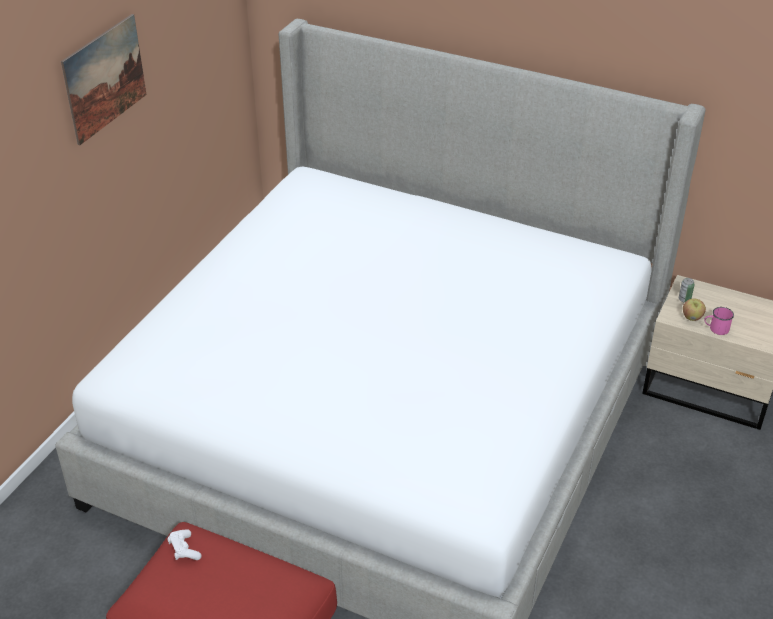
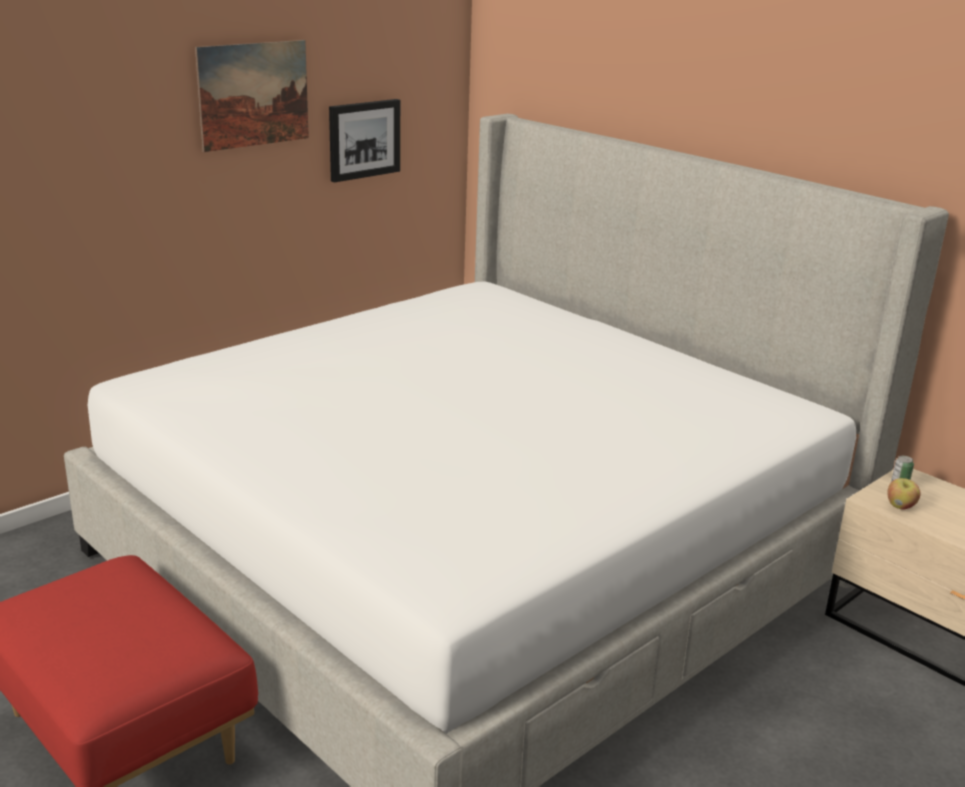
camera: 20 degrees right, 15 degrees down
(182, 74) = (364, 139): none -> picture
(184, 550) = (104, 574): white game controller -> none
(716, 329) = (930, 524): pink mug -> none

